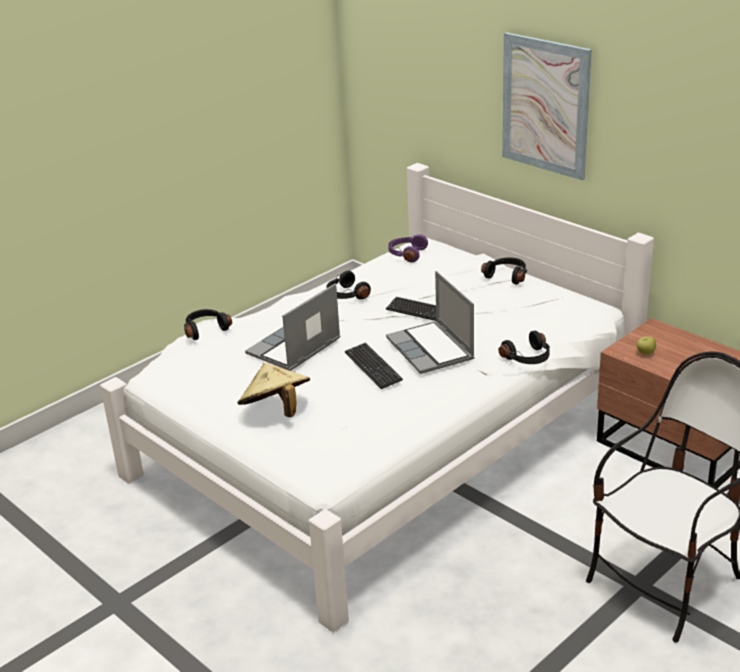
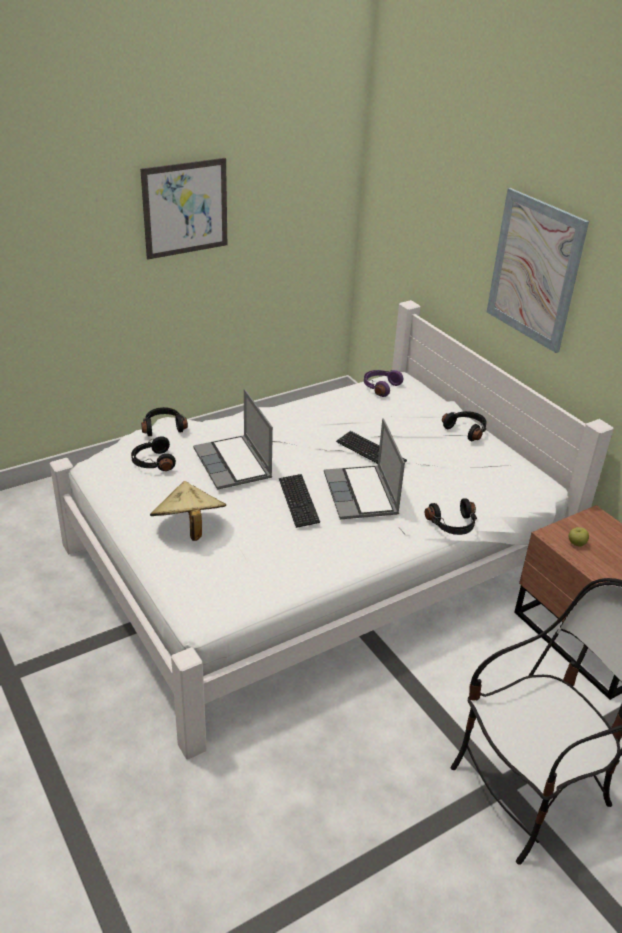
camera: 10 degrees right, 5 degrees up
(178, 106) = (185, 208): none -> picture
(294, 348) = (234, 464): laptop -> laptop turned 75 degrees counterclockwise
(346, 295) = (306, 418): black headphones -> black headphones (153, 462)

